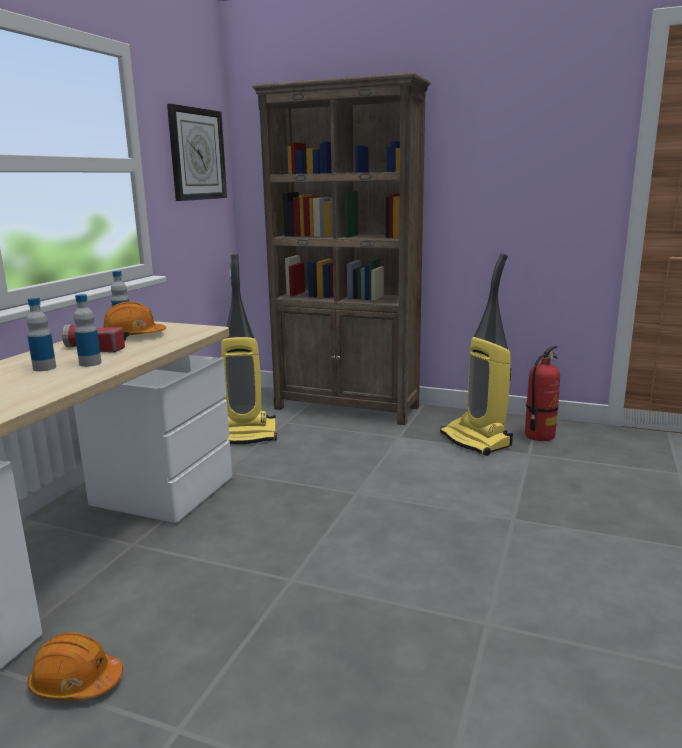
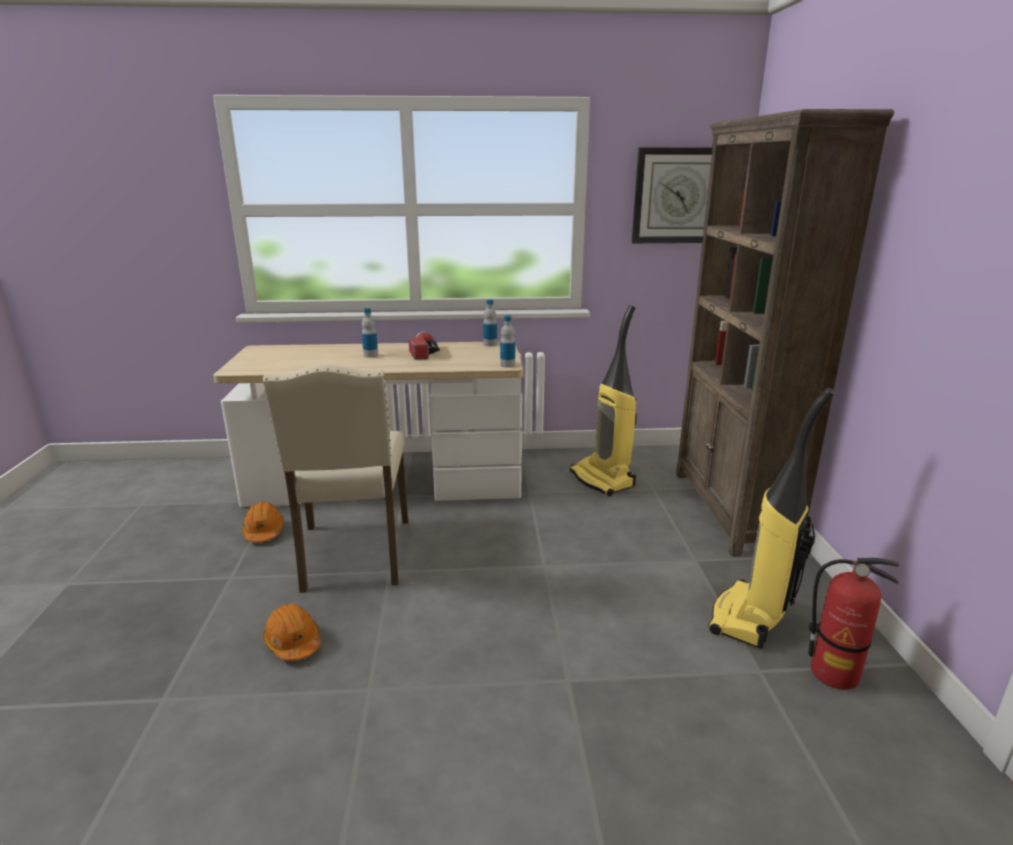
camera: 65 degrees right, 5 degrees up
(90, 363) = (387, 361): bottle -> bottle (507, 365)
(133, 336) = (463, 353): orange hard hat -> orange hard hat (293, 642)
(232, 601) = (354, 555): none -> beige chair

